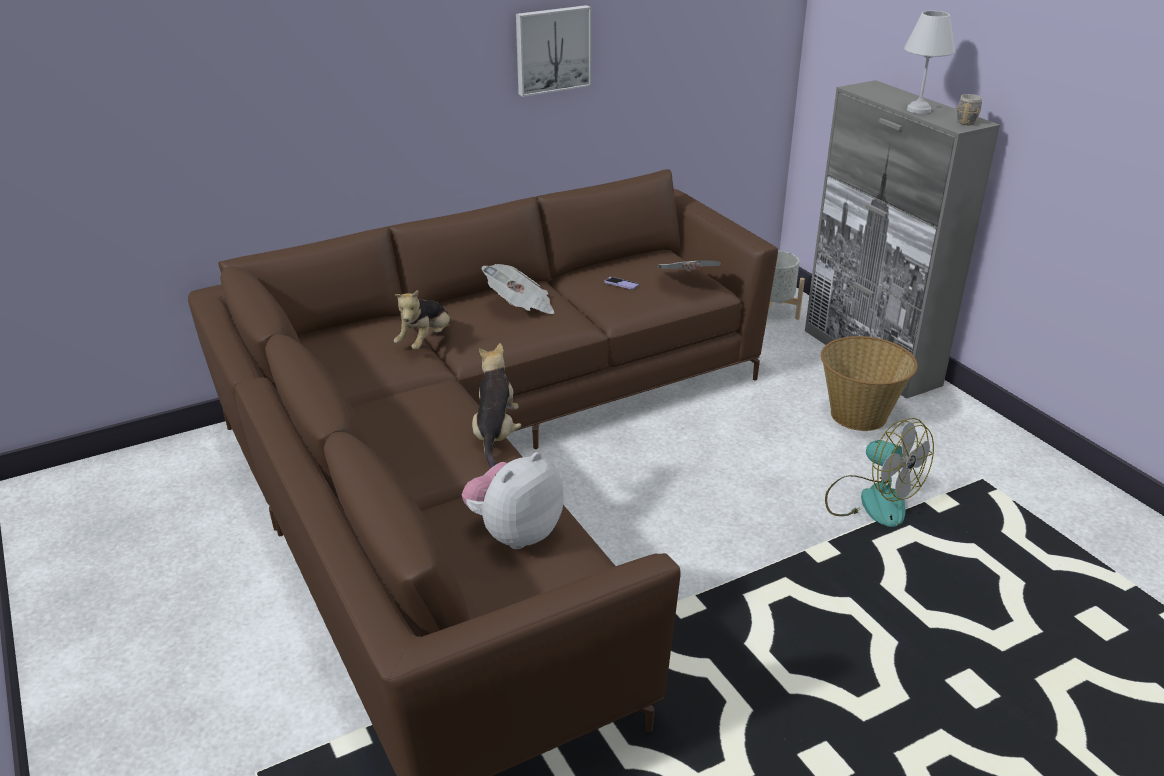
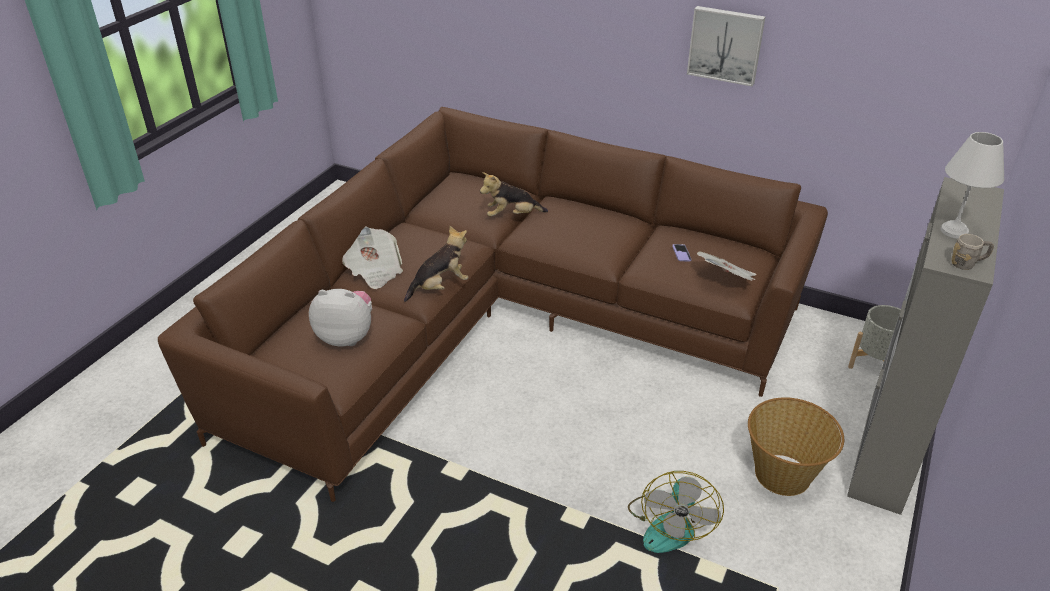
camera: 55 degrees right, 5 degrees up
(520, 306) = (595, 228): newspaper -> newspaper (374, 270)

